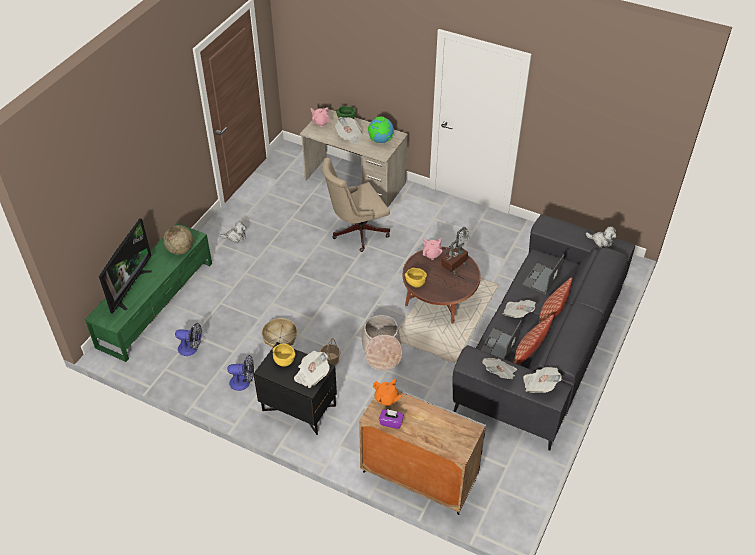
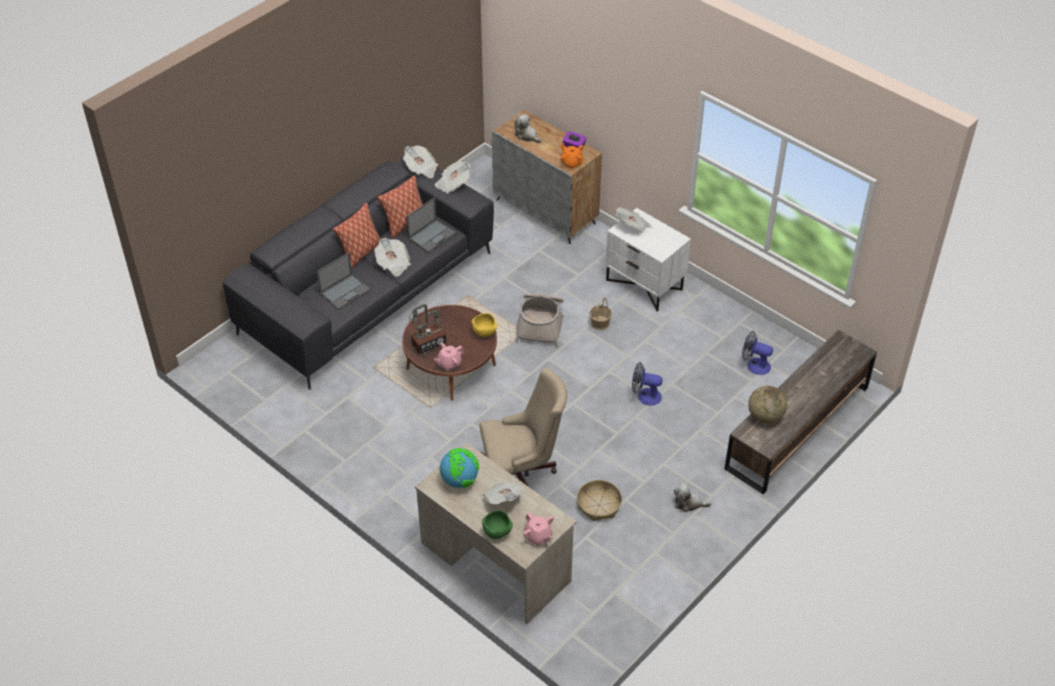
camera: 165 degrees left, 0 degrees up
(129, 288) = (827, 378): television -> none
(156, 303) = (797, 427): green tv stand -> brown tv stand
(243, 382) = (698, 319): fan -> fan (645, 396)
(280, 337) = (651, 358): basket -> basket (599, 505)
(284, 361) = (658, 243): yellow bowl -> none
(298, 408) = (645, 284): black nightstand -> white nightstand
(601, 241) = (260, 286): plush toy -> plush toy (527, 136)

